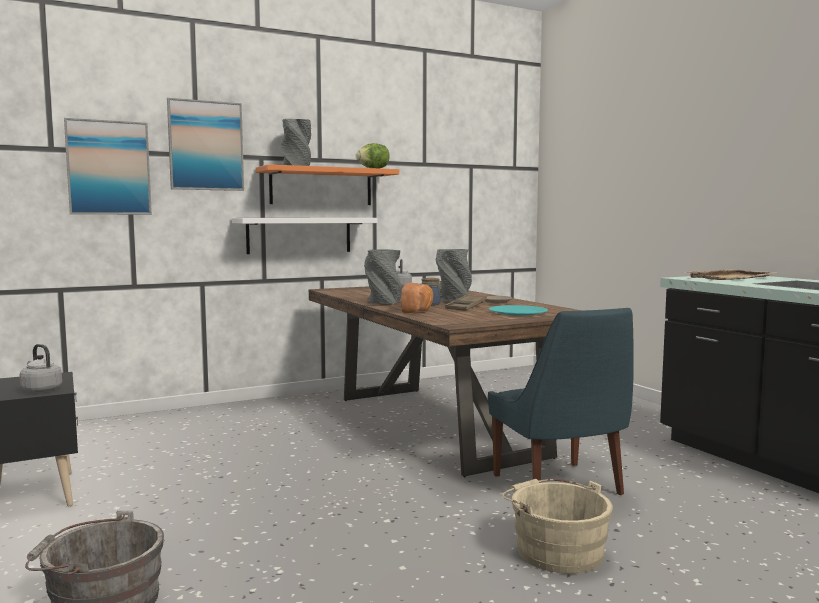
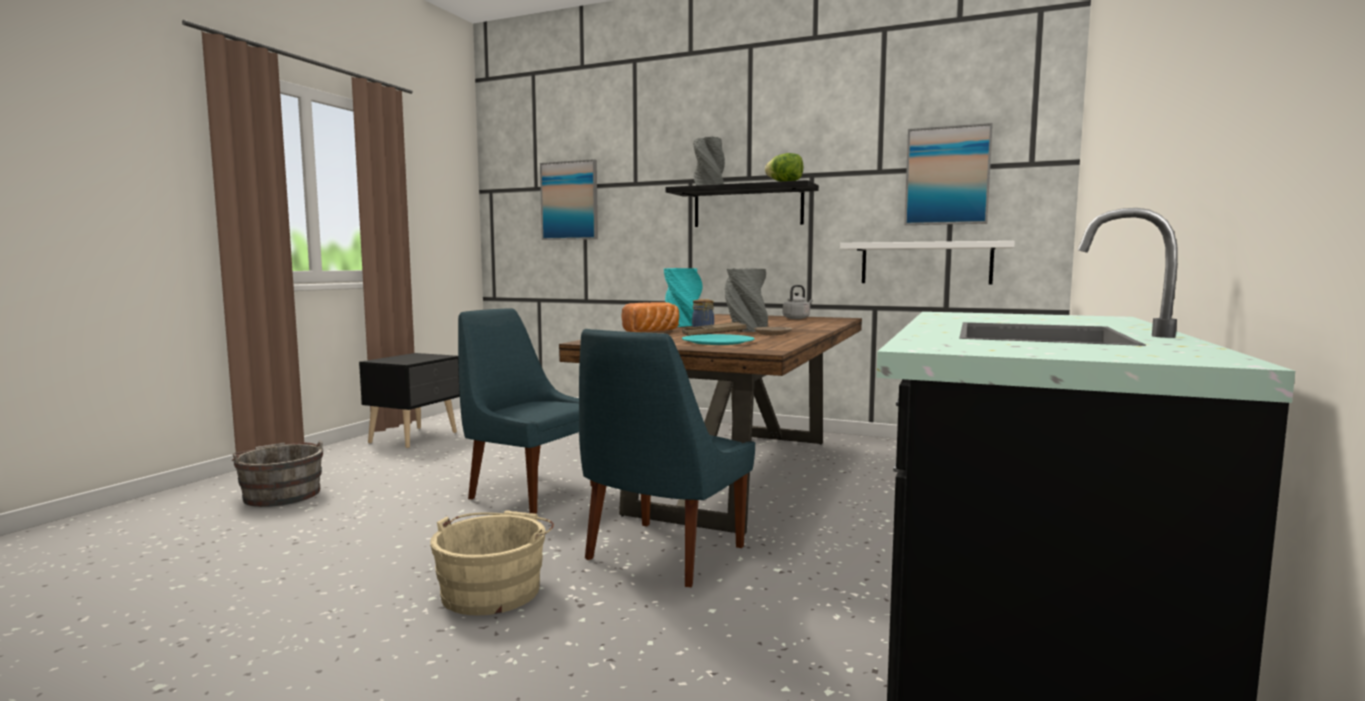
camera: 50 degrees right, 0 degrees up
(40, 390) = (404, 361): grey kettle -> none
(206, 146) = (641, 174): picture -> picture (947, 176)
(299, 235) = (723, 258): white shelf -> white shelf (925, 263)
(321, 187) = (748, 207): orange shelf -> black shelf
(348, 489) = (530, 491): none -> blue chair
(383, 302) = (683, 325): grey vase -> turquoise vase
(731, 277) = (1033, 317): beige tray -> none

